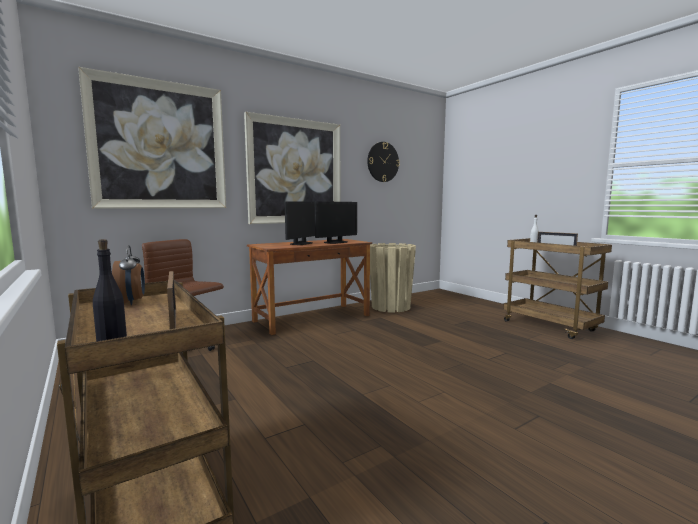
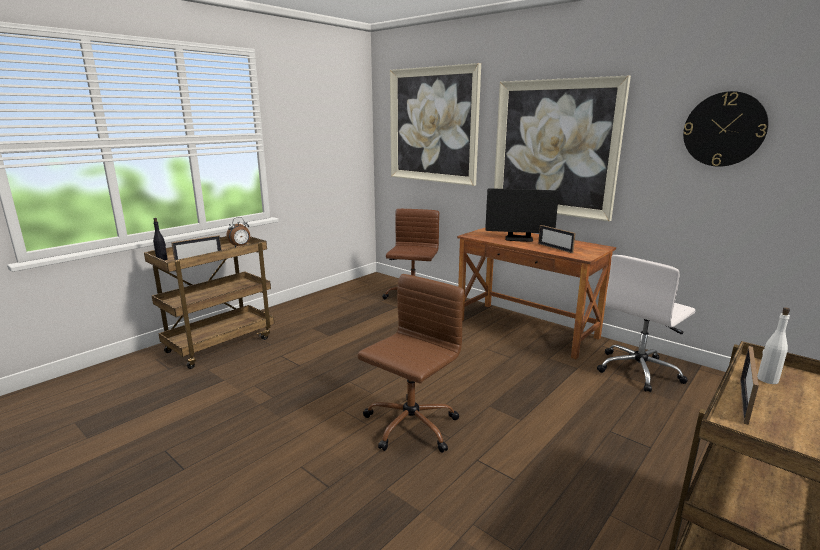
camera: 75 degrees right, 10 degrees up
(335, 242) = (555, 248): monitor -> picture frame
(390, 307) = (639, 370): beige planter -> white office chair
(448, 375) = (409, 426): none -> brown office chair

